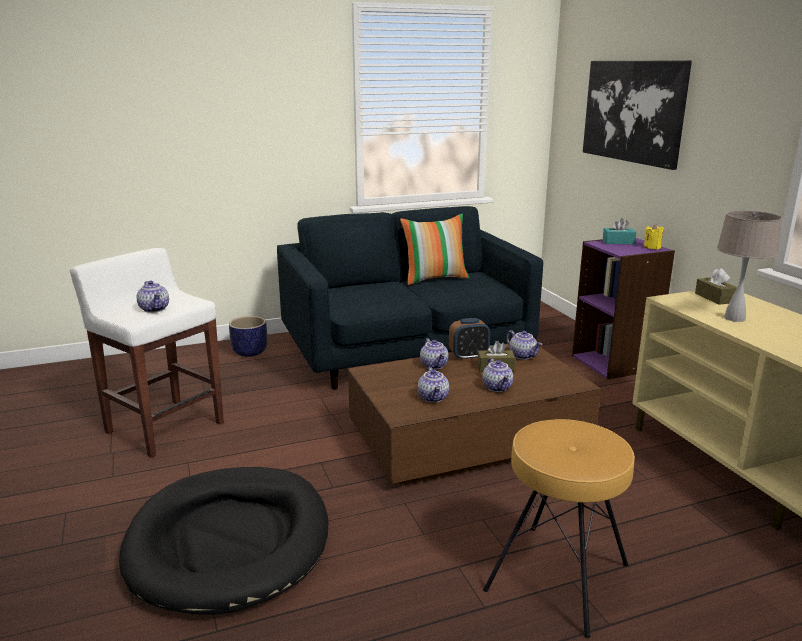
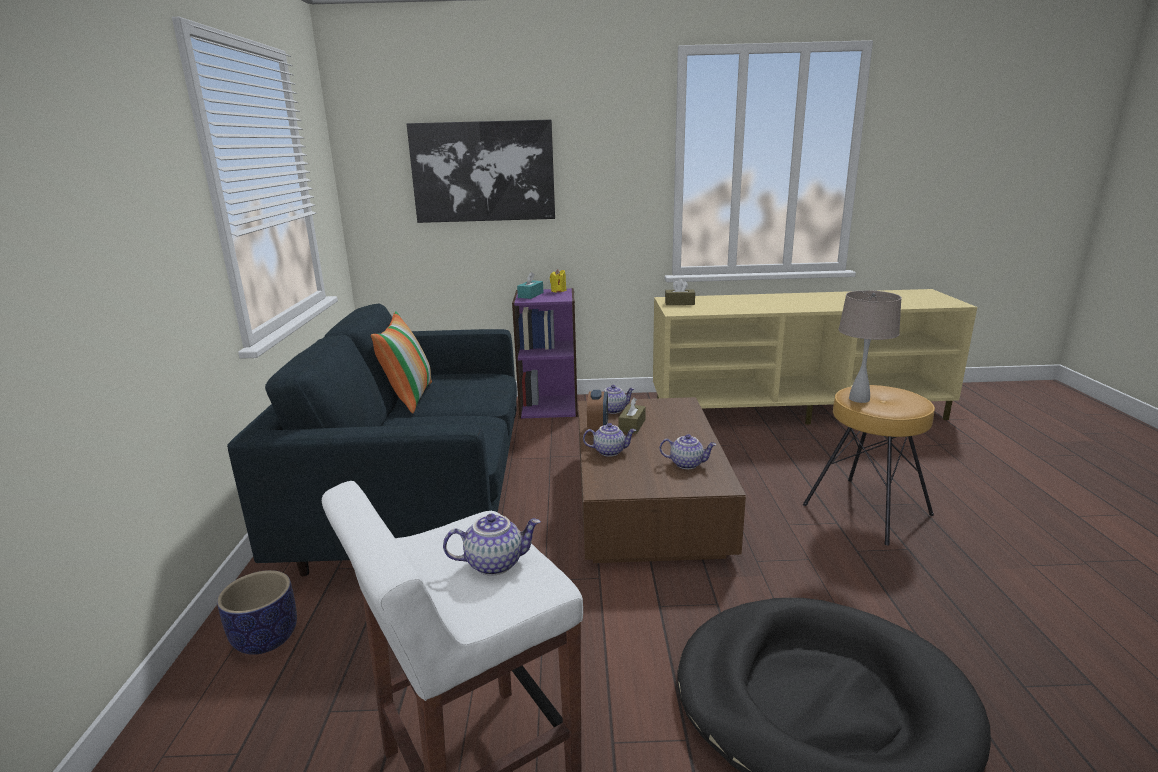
camera: 70 degrees left, 0 degrees up
(498, 387) = (677, 432): teapot -> none
(734, 318) = (725, 307): beige table lamp -> beige table lamp (858, 399)

